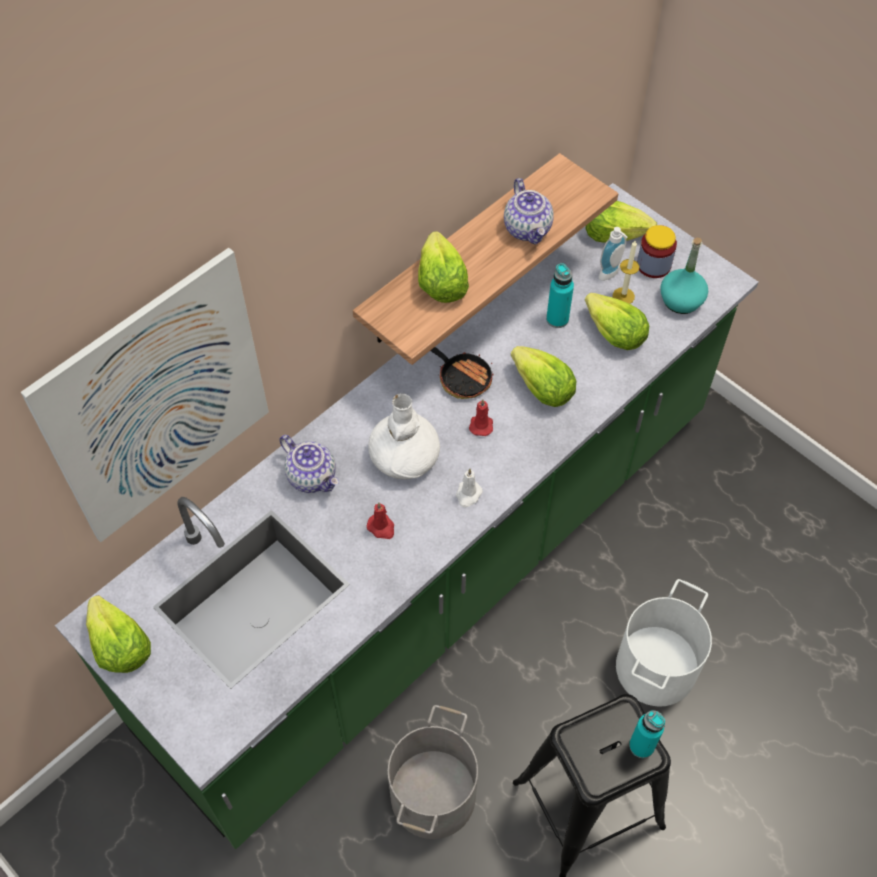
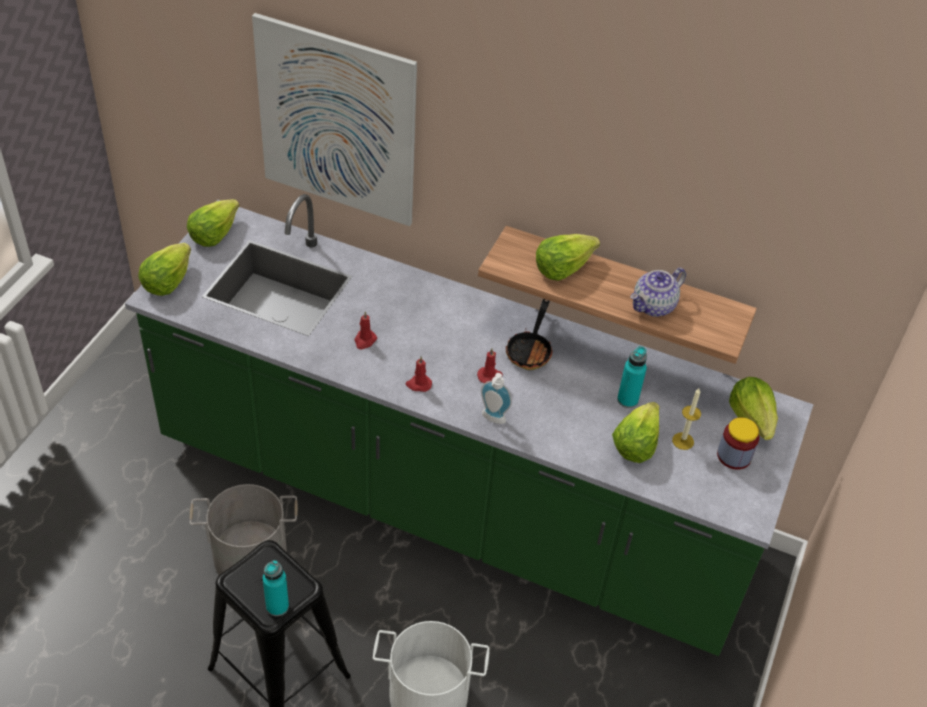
camera: 65 degrees right, 10 degrees down
(312, 476) = (391, 290): teapot -> none
(404, 456) = (435, 336): white vase -> none
(468, 495) = (418, 384): white candle -> red candle
(542, 390) = (546, 407): lettuce -> lettuce (167, 282)
(611, 275) = (701, 427): soap dispenser -> soap dispenser (492, 419)
(681, 300) = (705, 485): turquoise bottle -> none

